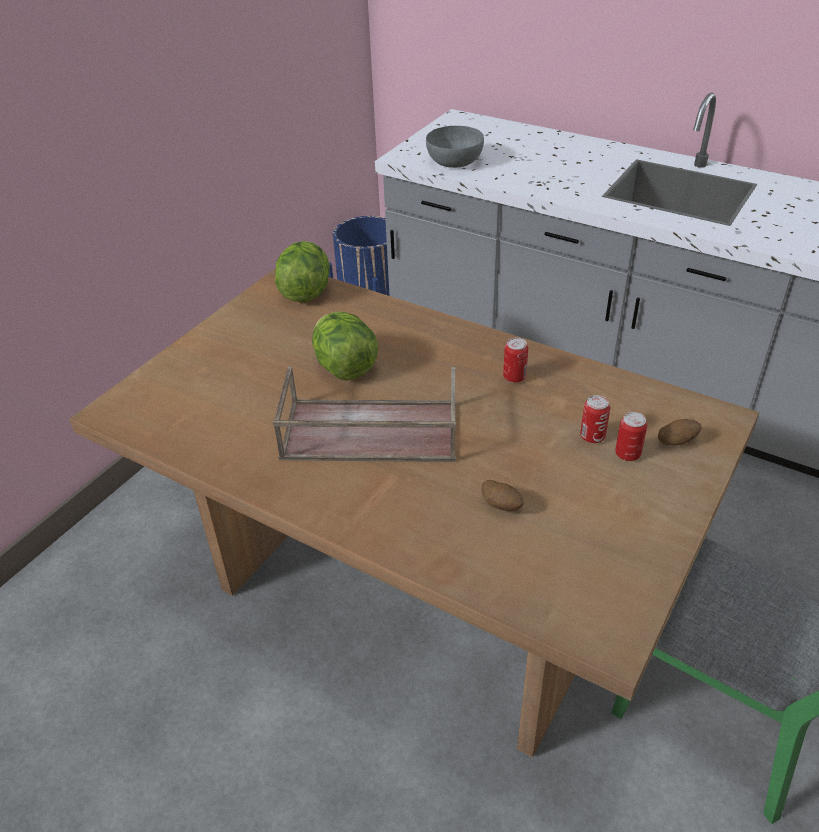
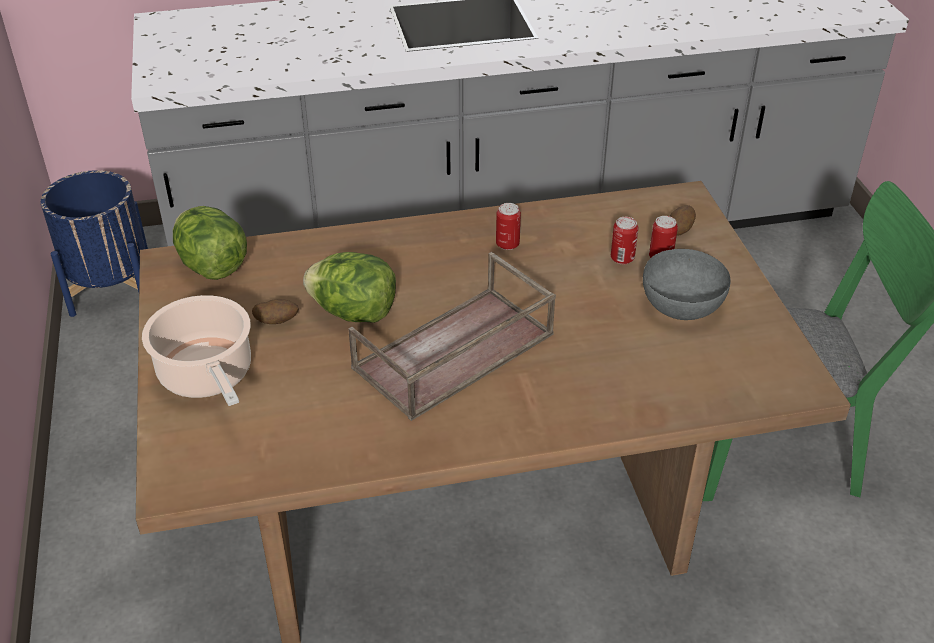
camera: 45 degrees left, 0 degrees up
(212, 358) = (207, 376): none -> cooking pot
(455, 162) = (223, 68): grey bowl -> grey bowl (683, 305)
(501, 506) = (628, 345): potato -> potato (277, 322)

